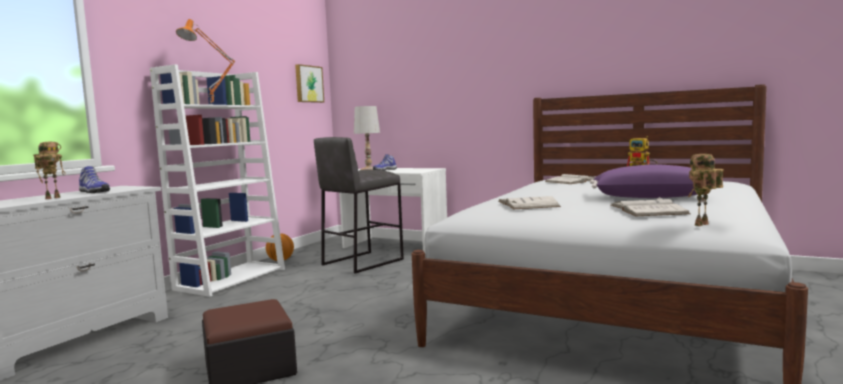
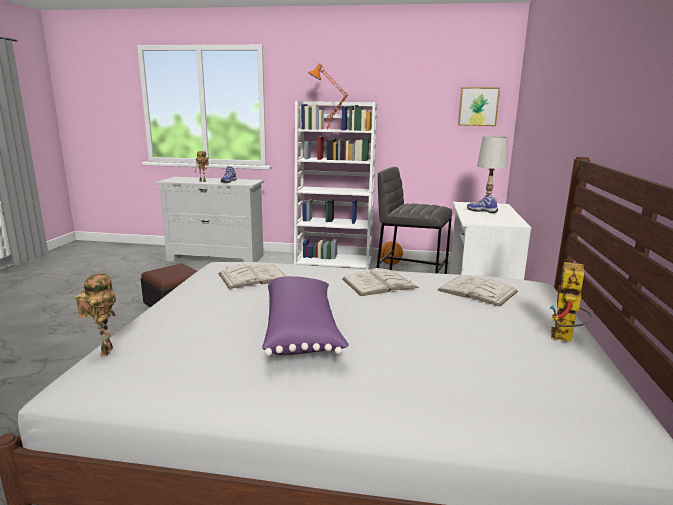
camera: 70 degrees right, 10 degrees up
(647, 209) = (199, 326): white book -> white book (379, 283)
(702, 225) = (105, 351): toy robot -> toy robot turned 45 degrees clockwise

